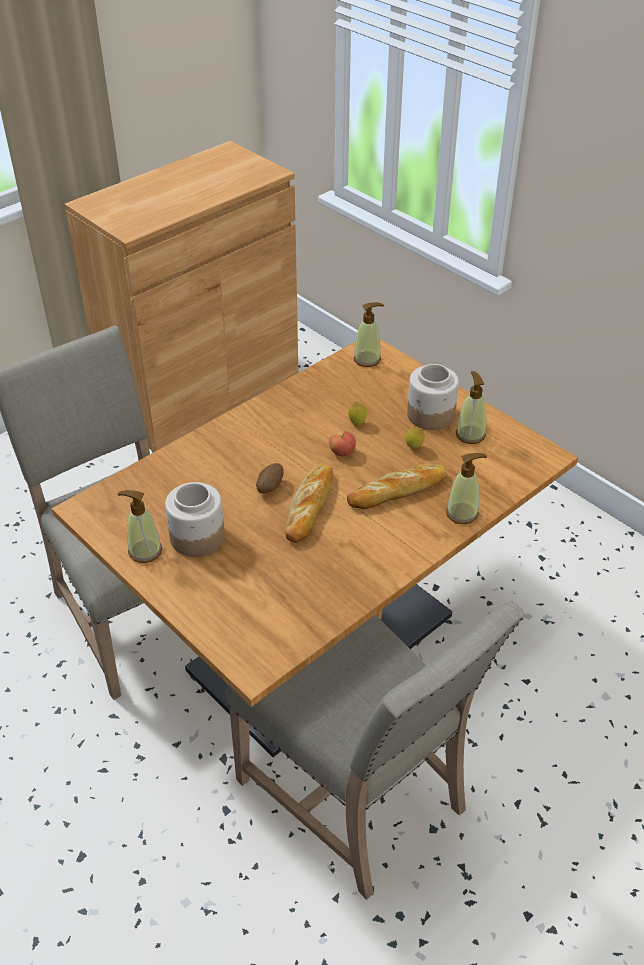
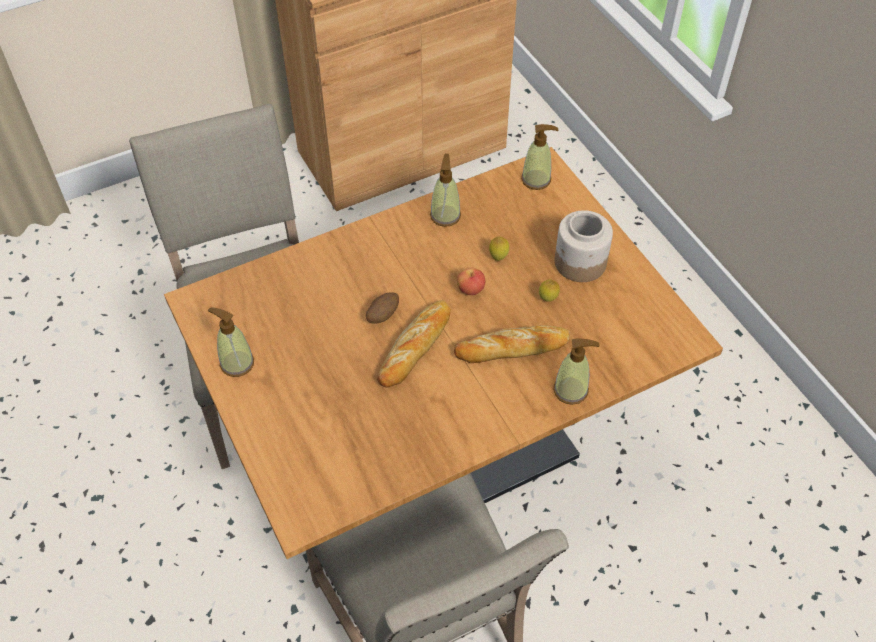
camera: 15 degrees right, 10 degrees up
(197, 538) = (291, 359): jar -> none
(470, 434) = (614, 295): soap dispenser -> soap dispenser (445, 215)

